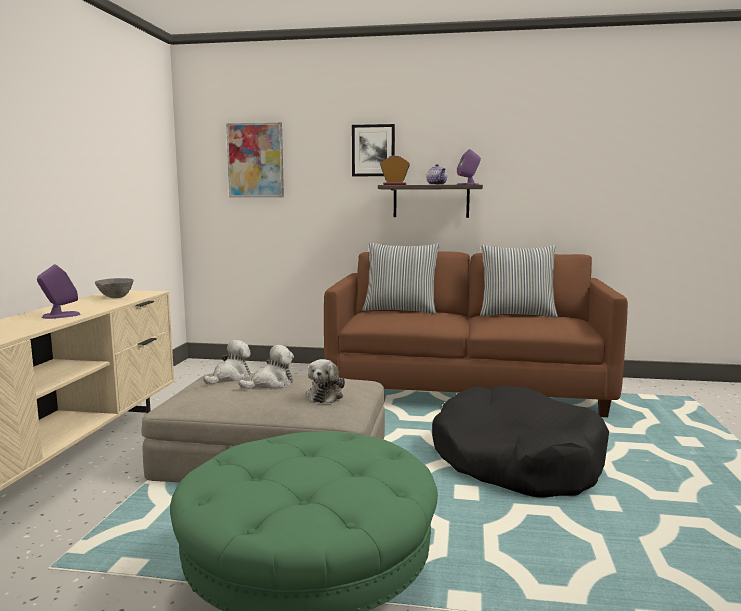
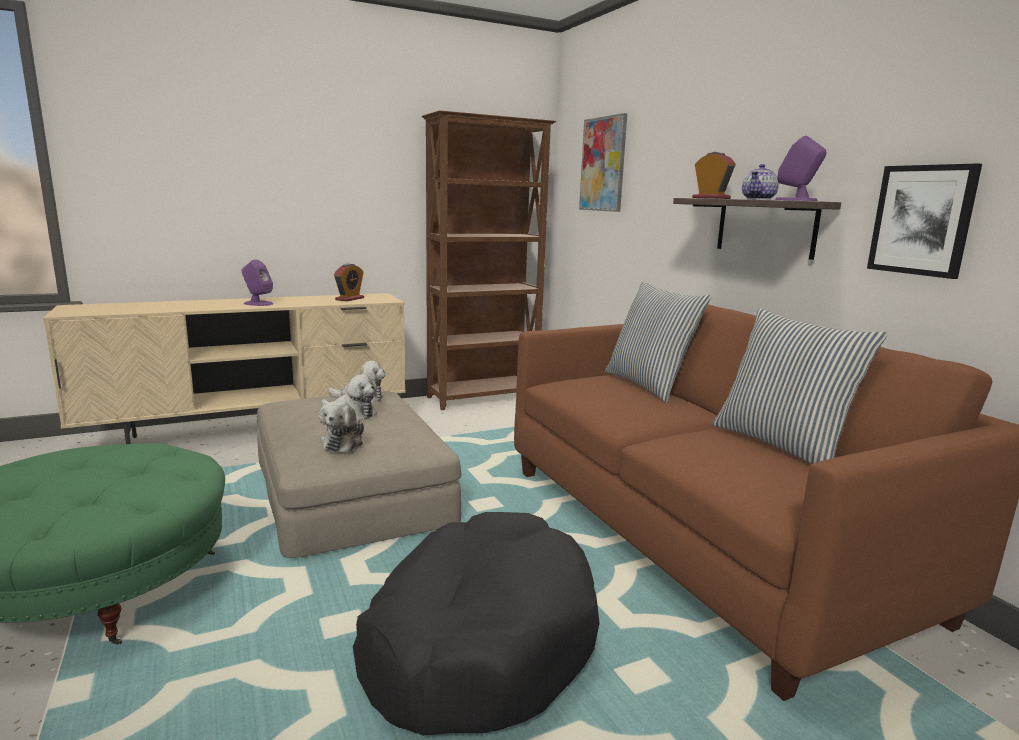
camera: 55 degrees right, 5 degrees up
(115, 297) = (350, 299): grey bowl -> alarm clock
(178, 379) = (484, 398): none -> brown bookcase
(326, 395) = (343, 442): plush toy -> plush toy turned 60 degrees counterclockwise
(373, 150) = (707, 145): picture -> picture (922, 220)

